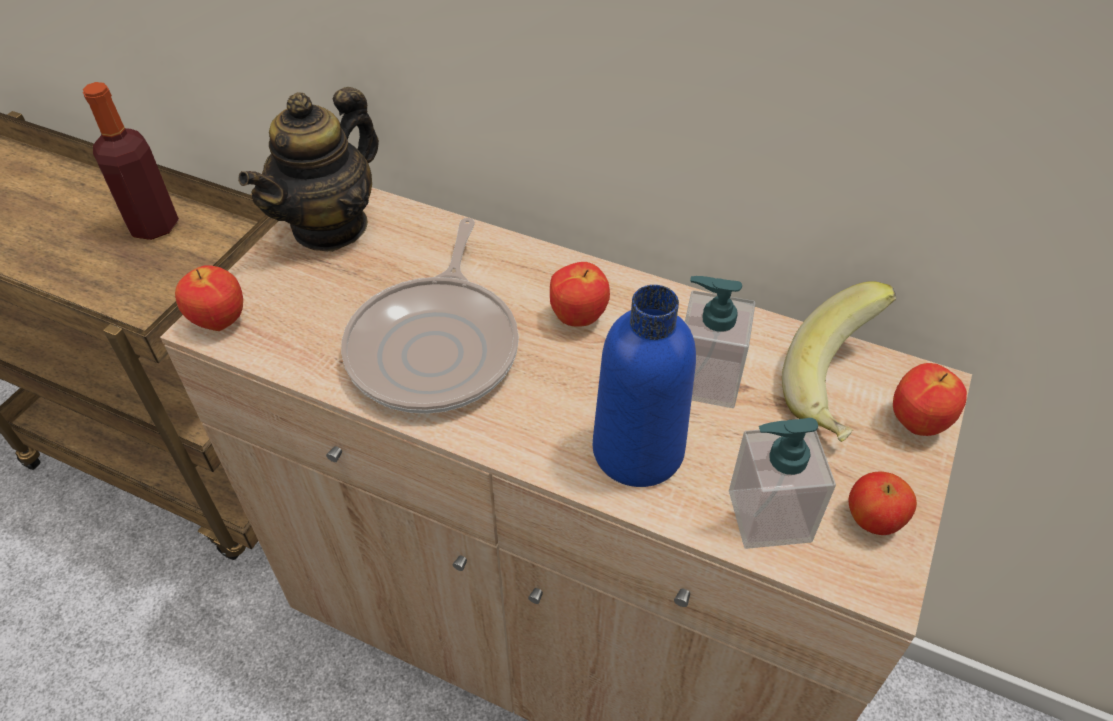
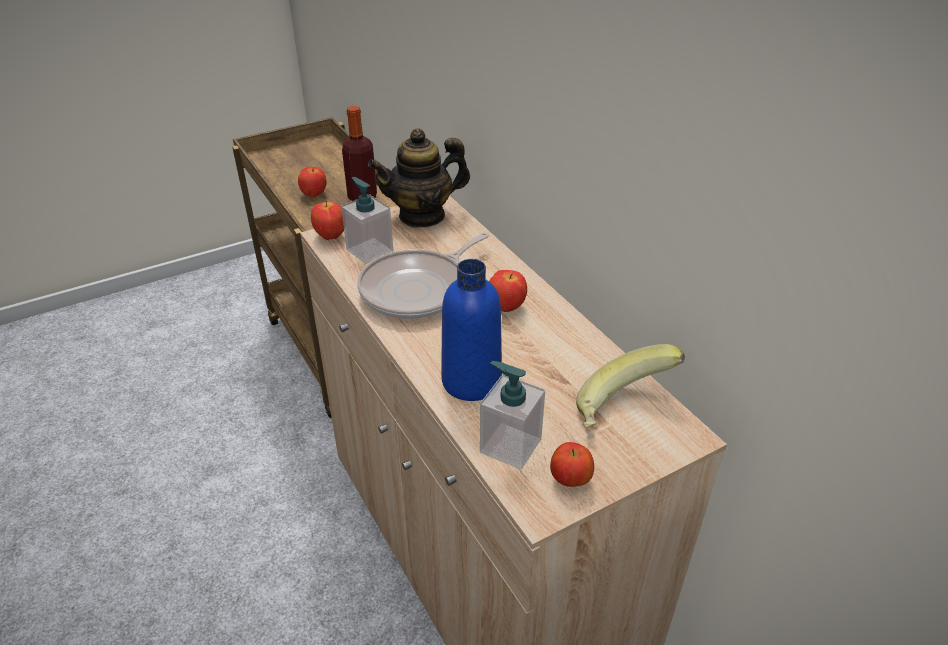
camera: 35 degrees right, 10 degrees down
(706, 380) = (546, 368): soap dispenser -> soap dispenser (369, 250)
(916, 422) = (656, 448): apple -> apple (314, 195)

